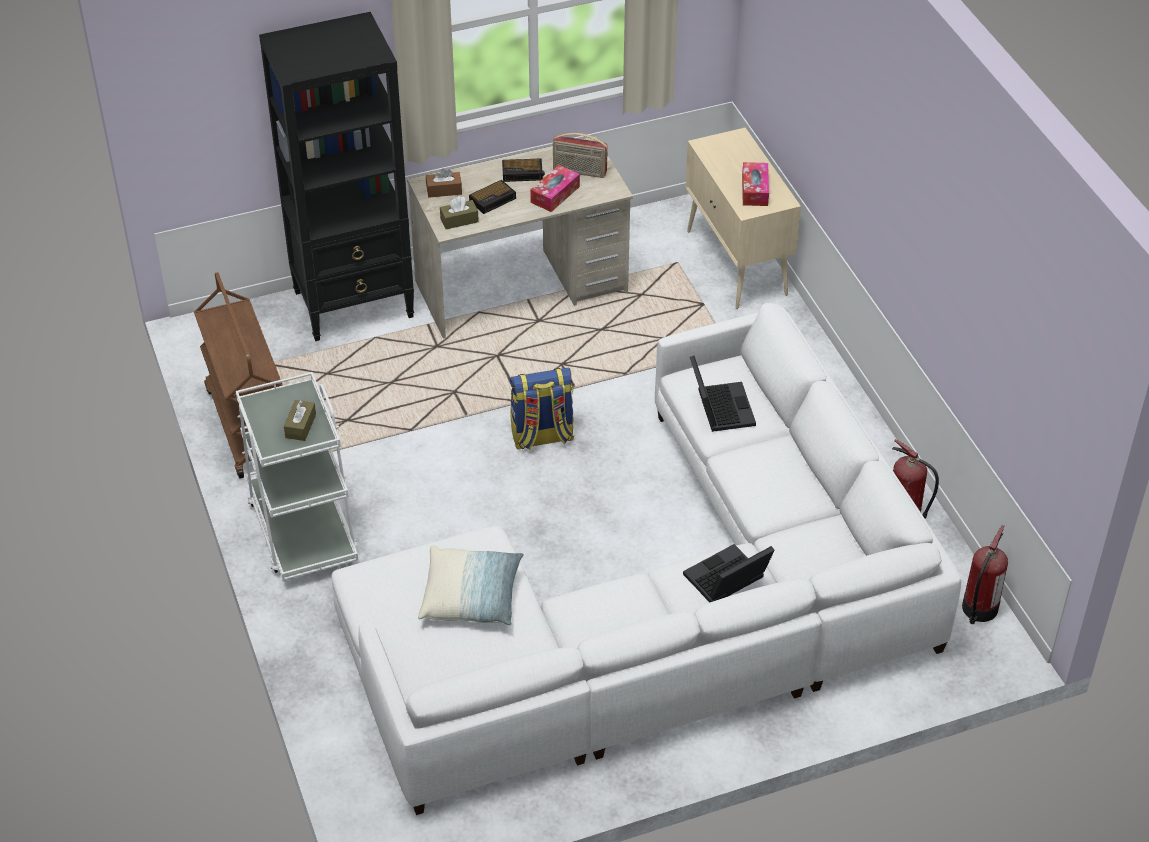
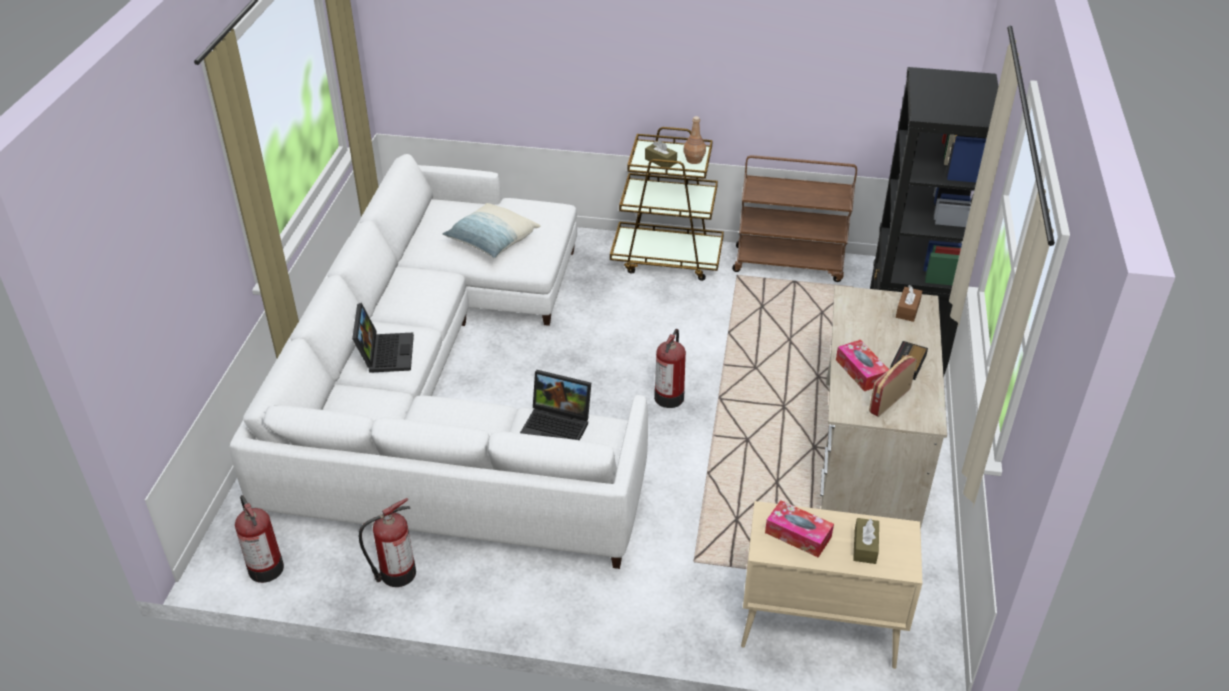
camera: 120 degrees right, 5 degrees down
(279, 400) = (694, 160): none -> brown bottle
(303, 530) = (667, 258): white cart -> brown cart
(459, 220) = (857, 304): brown tissue box -> brown tissue box (865, 546)
(493, 199) = (876, 333): alarm clock -> none
(542, 437) = (669, 396): backpack -> fire extinguisher

